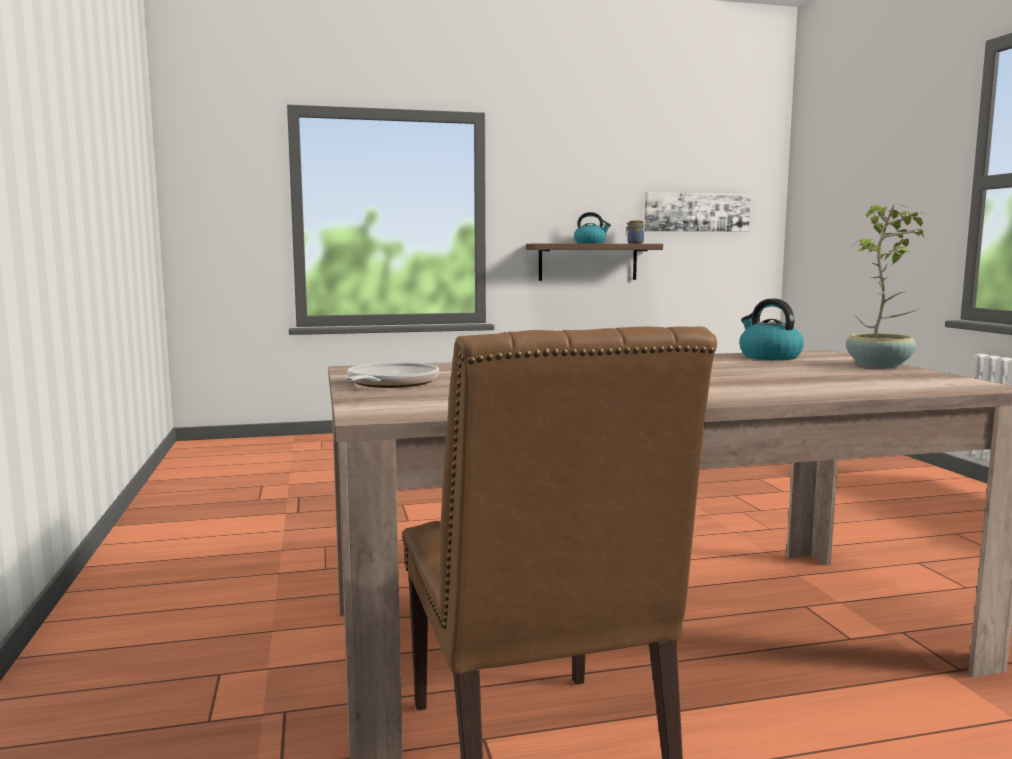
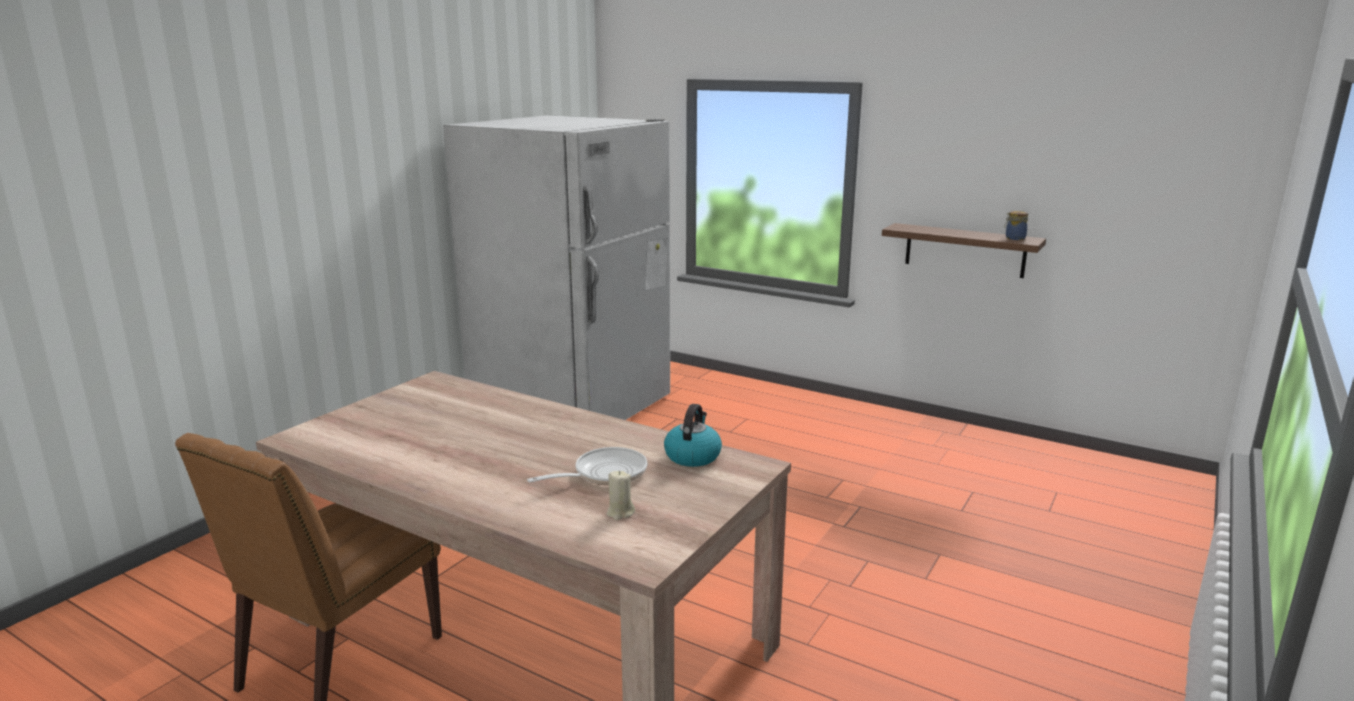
camera: 45 degrees right, 10 degrees up
(248, 483) = (572, 404): none -> white fridge
(389, 384) = (387, 406): frying pan -> frying pan (604, 474)
(590, 243) = (957, 232): kettle -> none
(696, 212) = (1121, 205): picture -> none
(864, 378) = (620, 513): none -> beige candle
(880, 365) = (710, 503): potted plant -> none

